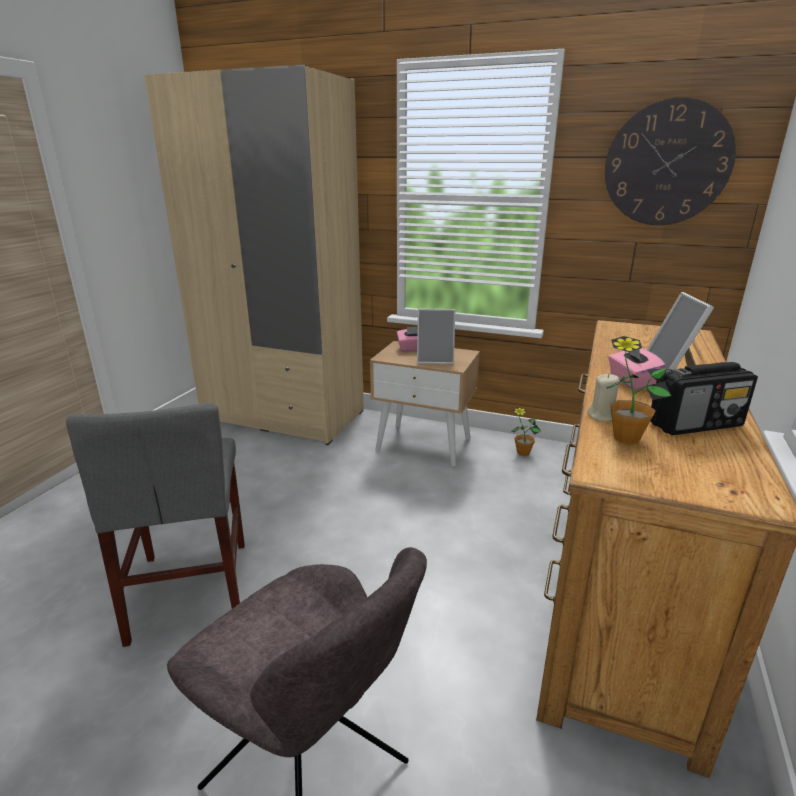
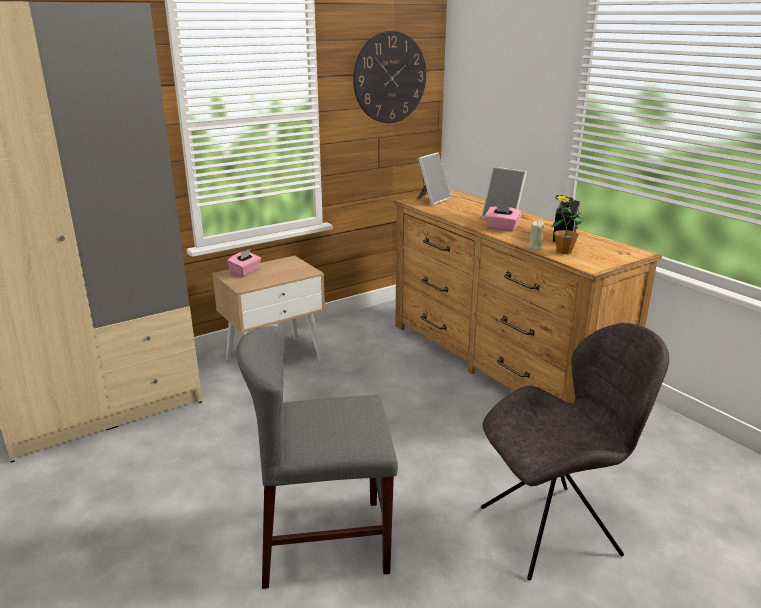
camera: 55 degrees left, 0 degrees up
(191, 589) = (324, 541): grey chair -> grey chair turned 150 degrees clockwise
(435, 360) = (284, 273): picture frame -> picture frame (432, 200)
(523, 453) = (346, 329): potted plant -> none

